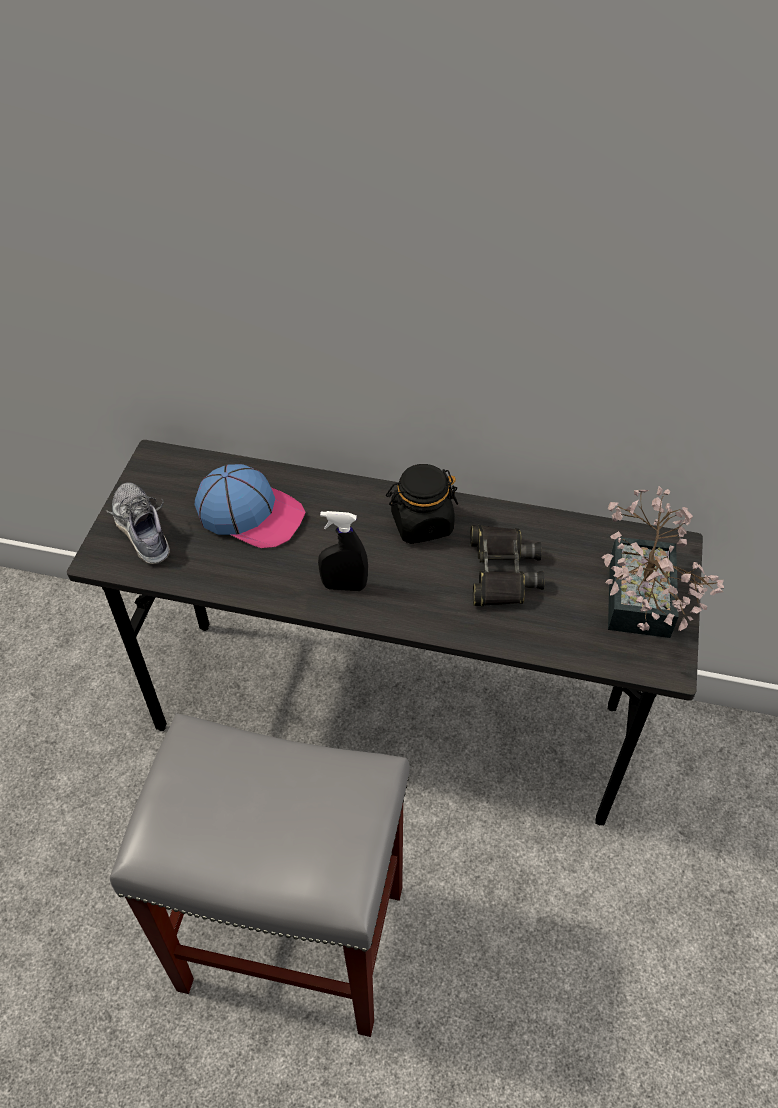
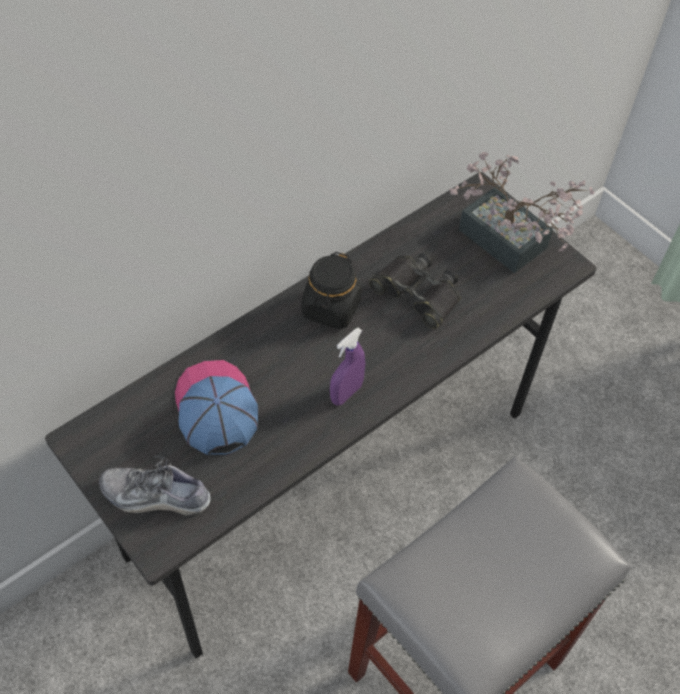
camera: 55 degrees left, 5 degrees up
(251, 514) = (215, 408): cap -> cap turned 75 degrees counterclockwise
(344, 586) = (346, 393): black spray bottle -> purple spray bottle

